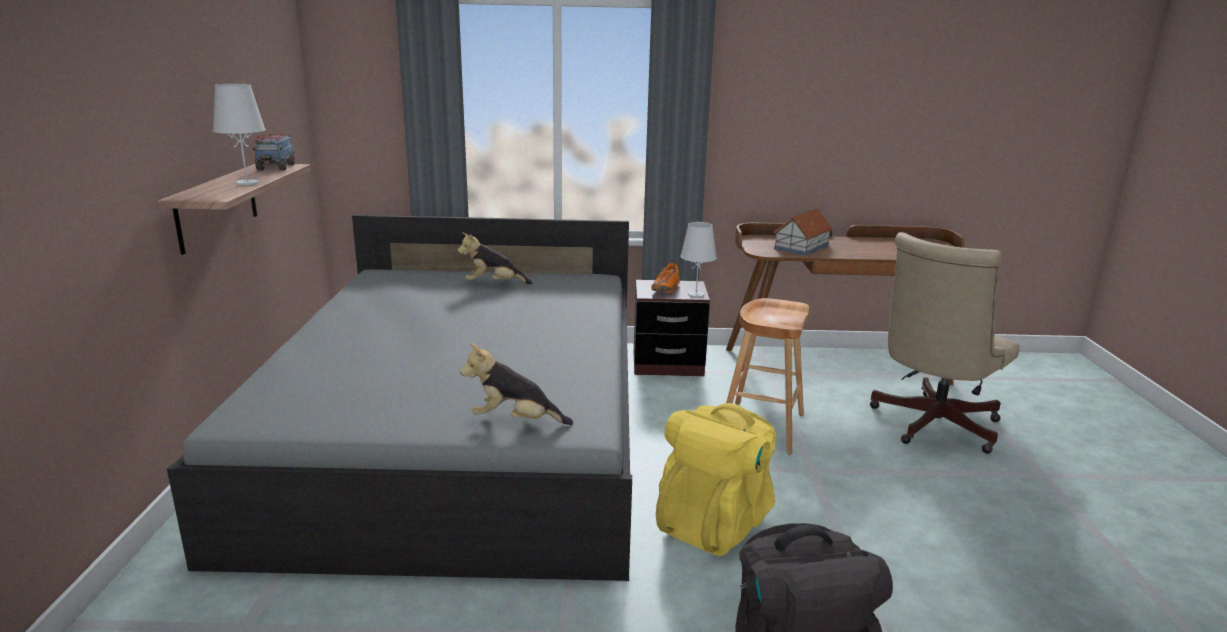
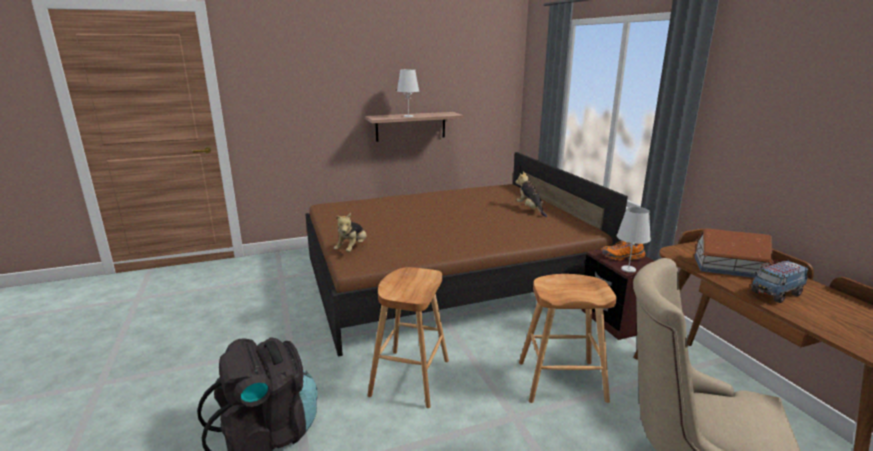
camera: 70 degrees right, 0 degrees up
(276, 167) = (446, 114): toy truck -> toy truck (775, 294)
(462, 433) = (447, 276): grey bed -> brown bed
(515, 421) = (352, 249): plush toy -> plush toy turned 150 degrees counterclockwise
(714, 522) = (410, 378): yellow backpack -> brown stool

